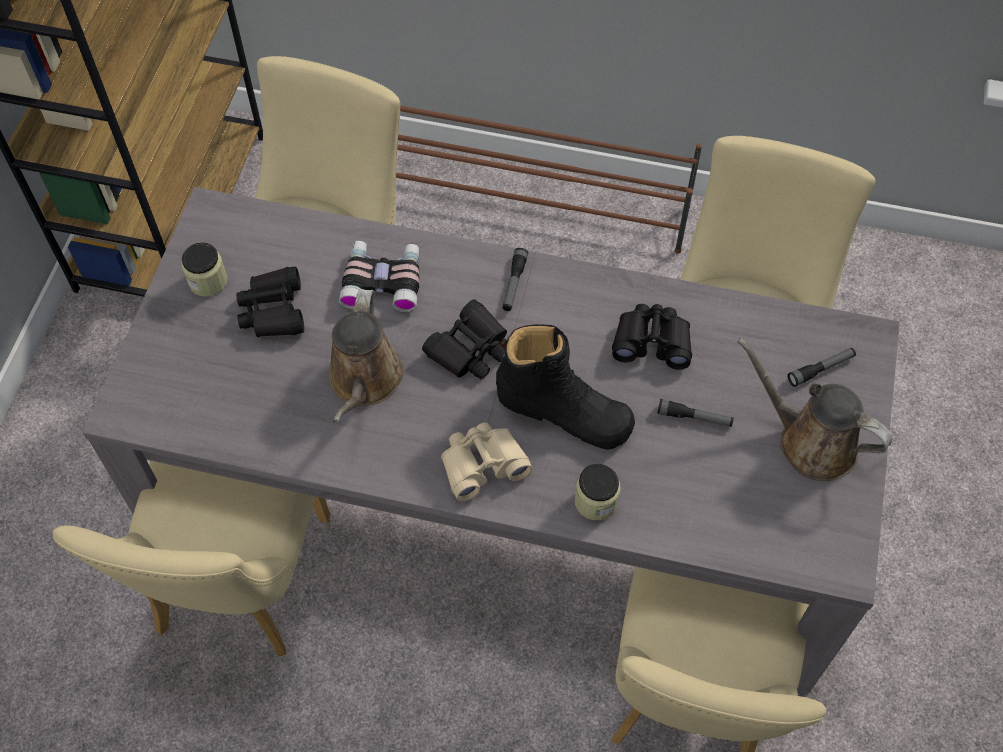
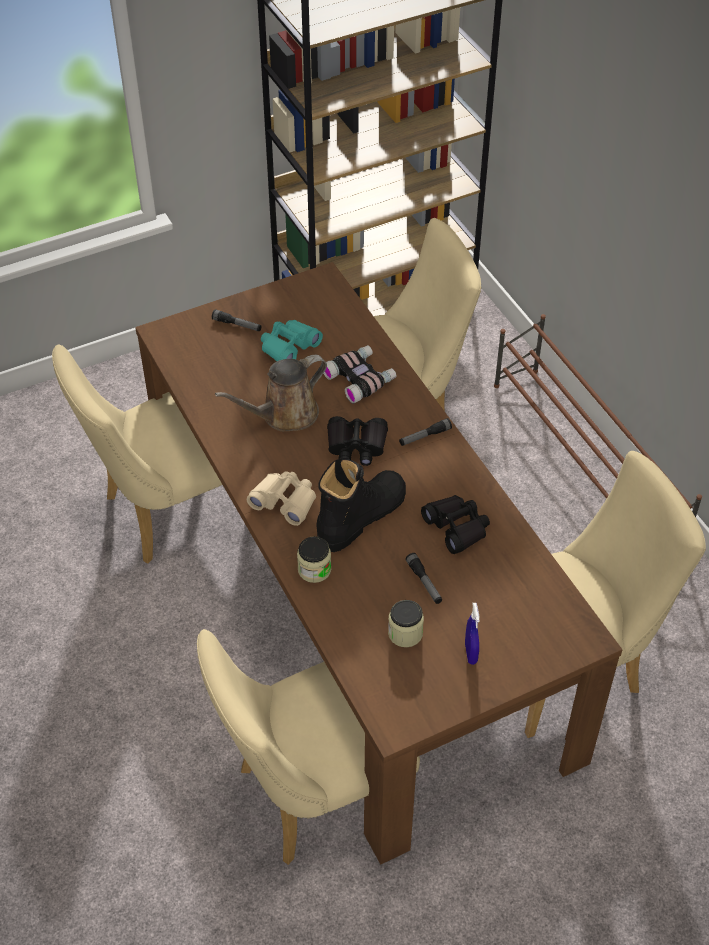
camera: 50 degrees right, 10 degrees down
(208, 281) = (278, 309): jar -> jar (405, 633)
(273, 310) = (289, 347): black binoculars -> turquoise binoculars
(501, 493) = (354, 595): grey dining table -> brown dining table
(564, 411) = (360, 516): black boot -> black boot turned 120 degrees counterclockwise
(810, 441) = (470, 653): brown watering can -> blue spray bottle
(821, 369) = (533, 627): flashlight -> flashlight (237, 325)

